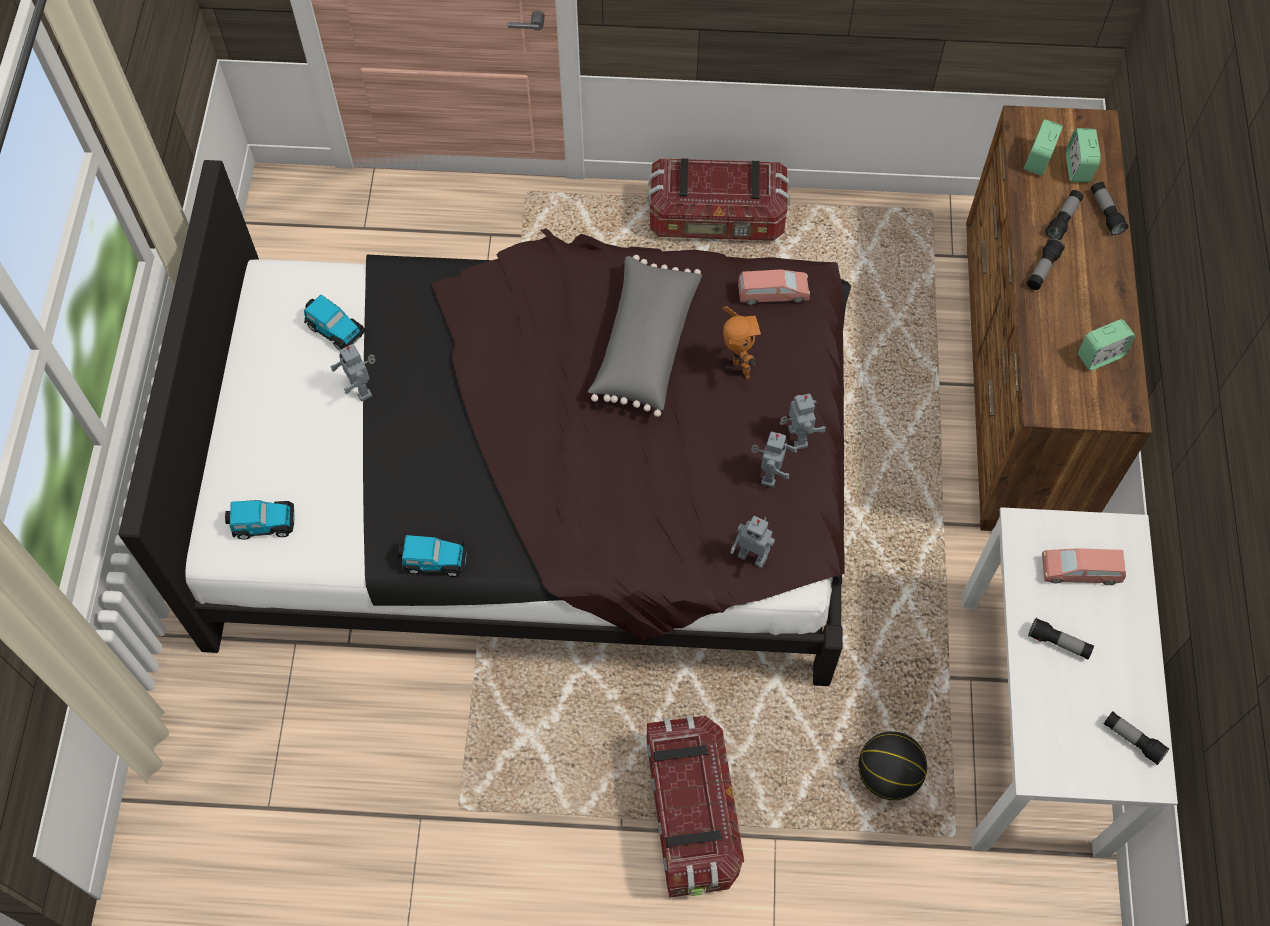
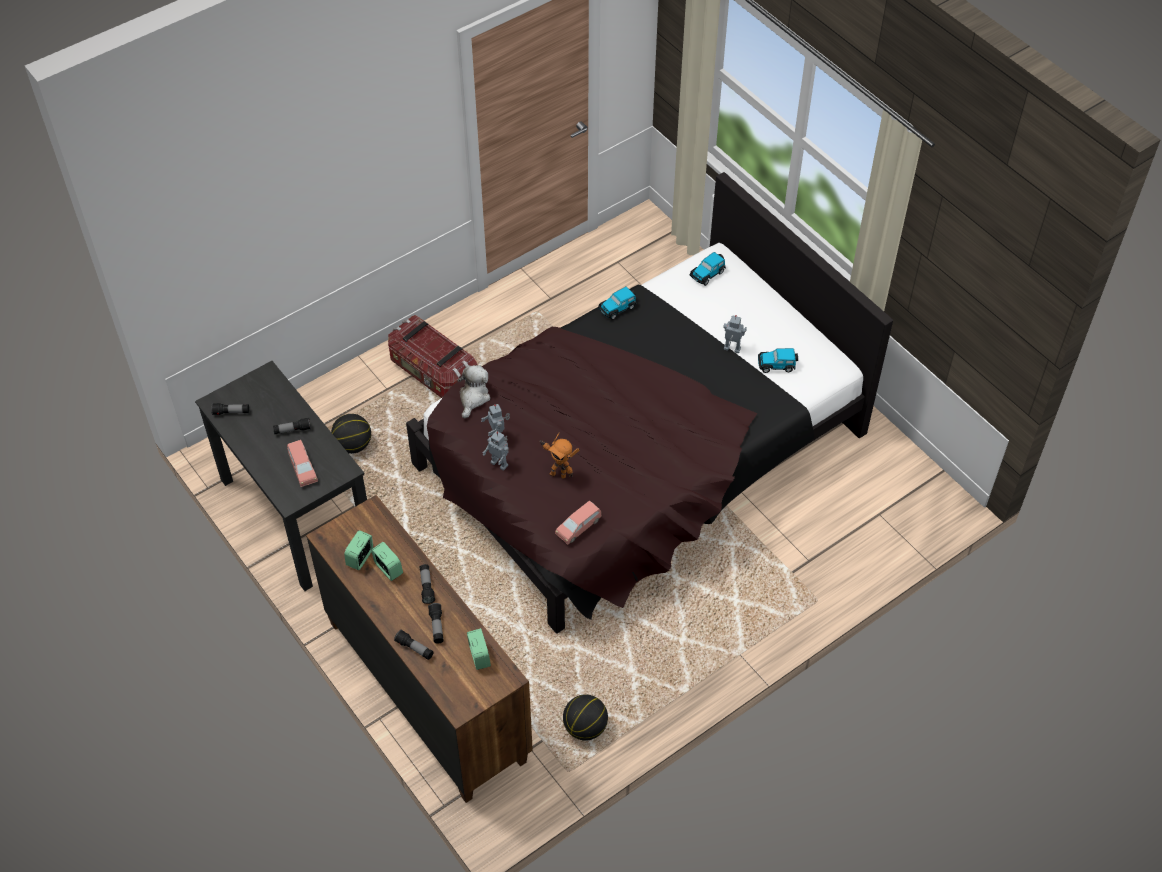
camera: 140 degrees right, 10 degrees down
(644, 344) = (619, 455): grey pillow -> none
(716, 220) = (692, 665): storage box -> none
(753, 556) = (473, 398): toy robot -> plush toy
(879, 237) = (585, 727): none -> basketball
(1032, 722) = (296, 513): white desk -> black desk
(1077, 168) = (452, 668): alarm clock -> alarm clock (388, 569)
(1080, 571) = (302, 468): pink toy car -> pink toy car turned 105 degrees clockwise

